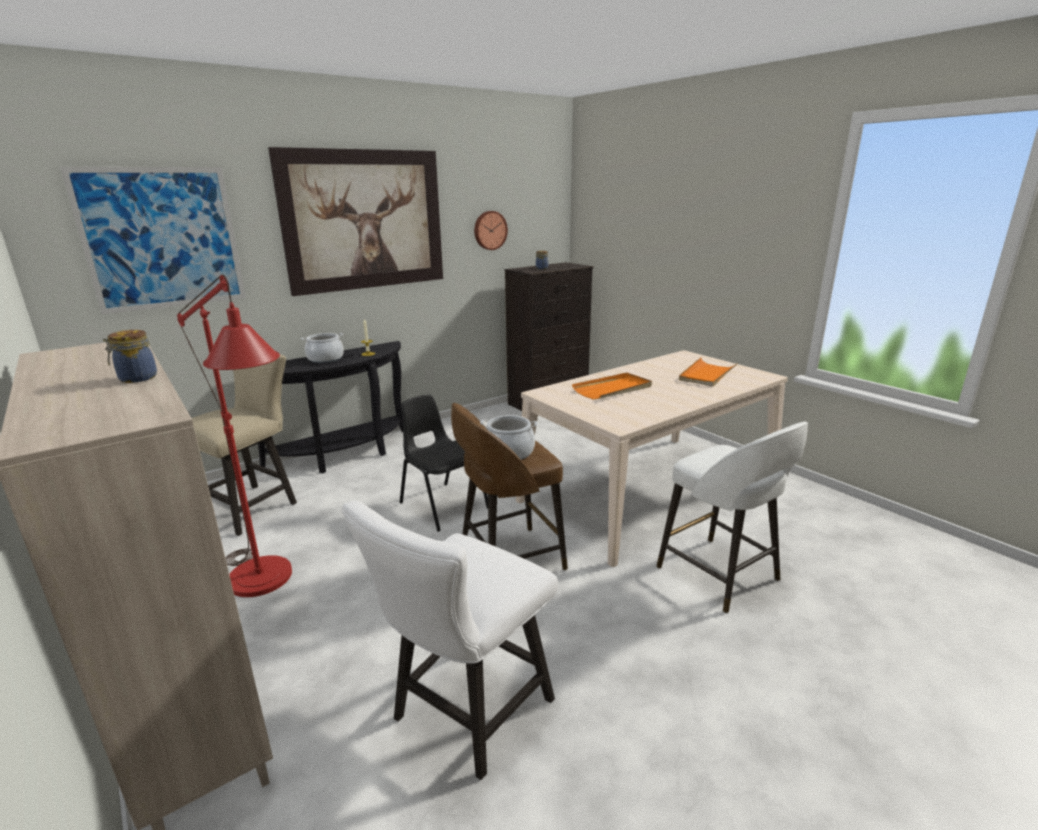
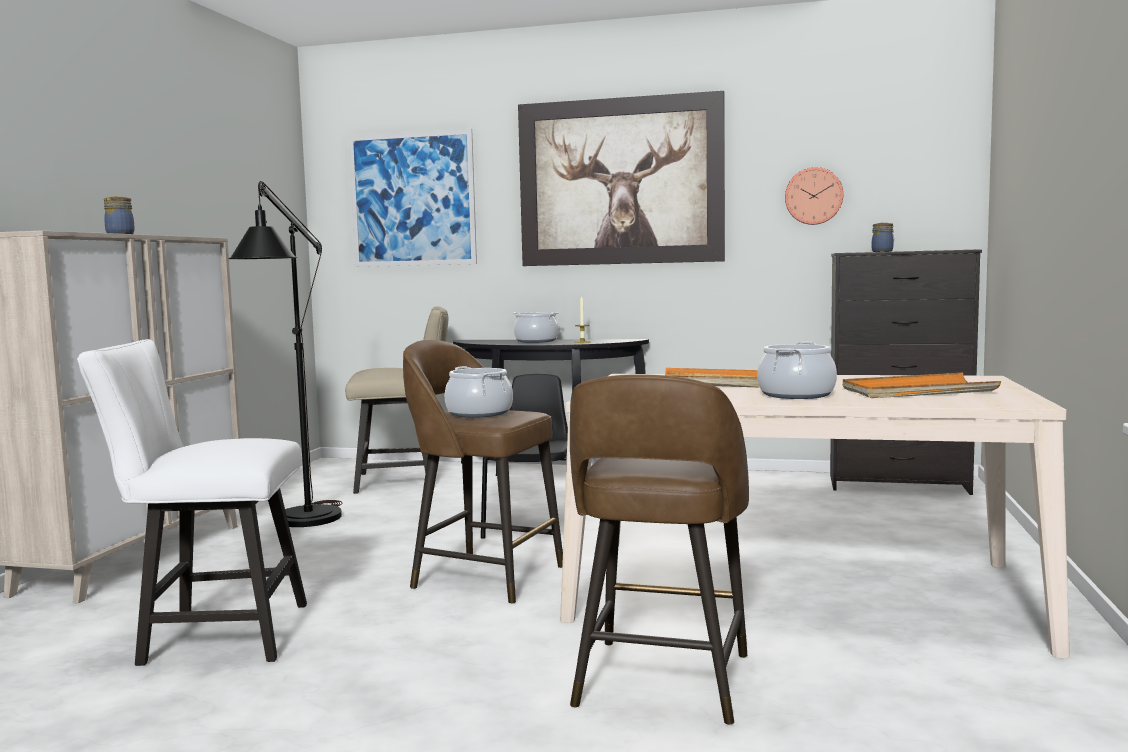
camera: 50 degrees right, 15 degrees down
(268, 585) = (301, 523): red floor lamp -> black floor lamp
(680, 392) = (796, 395): none -> cooking pot
(720, 575) = (661, 683): white stool -> brown stool

